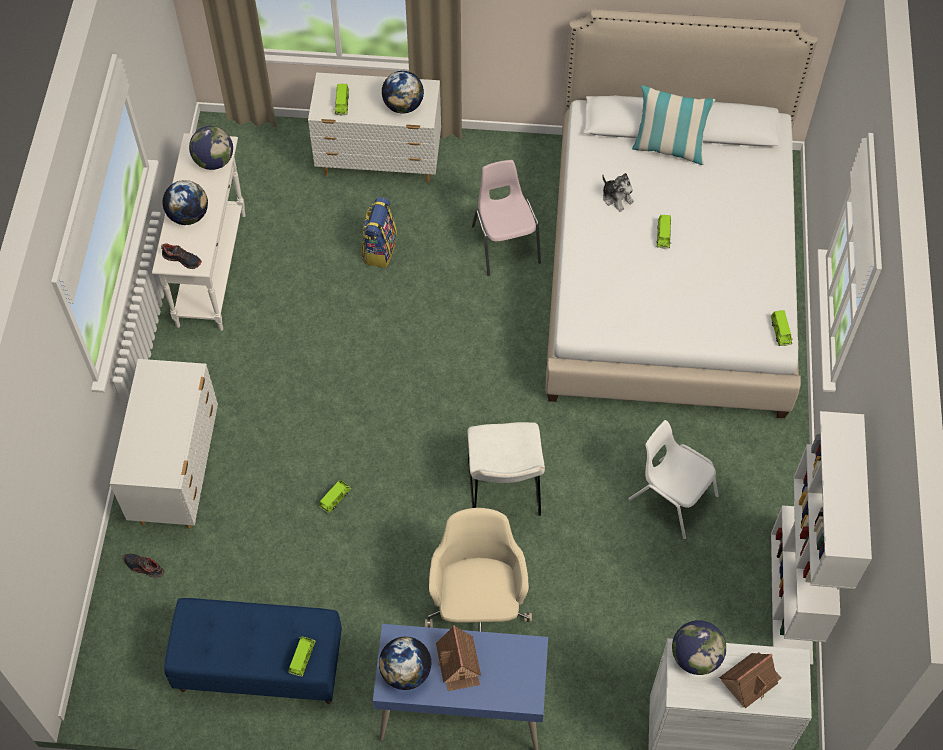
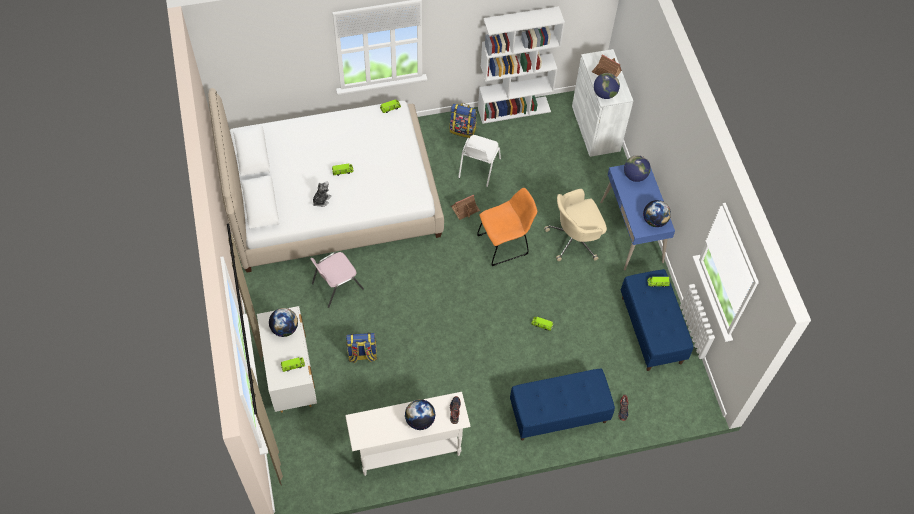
camera: 110 degrees left, 0 degrees up
(178, 472) = (558, 414): white dresser -> blue bench
(214, 161) = (371, 421): globe -> globe (635, 176)
(458, 663) = (640, 200): toy house -> toy house (465, 209)
(504, 492) = (505, 244): white chair -> orange chair
(668, 148) = (275, 182): pillow -> none
(763, 497) = (463, 130): none -> backpack

